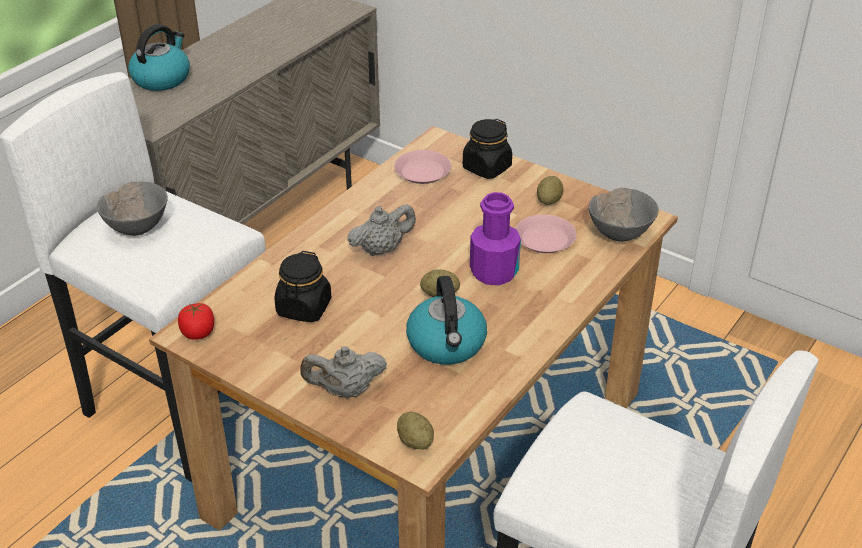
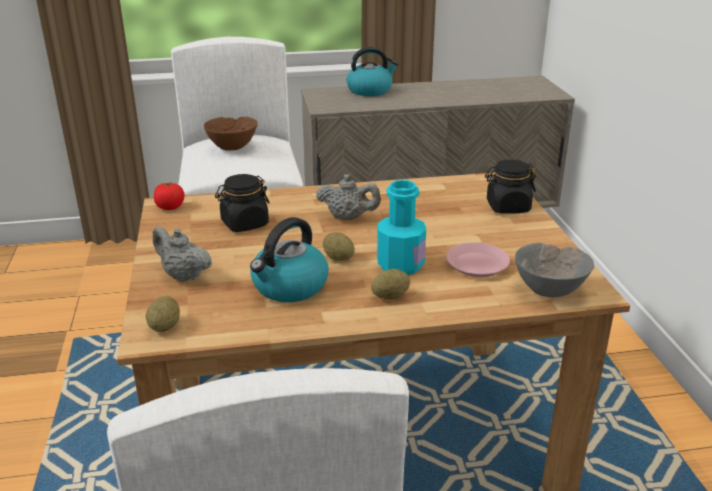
camera: 45 degrees right, 10 degrees down
(137, 228) = (233, 148): grey bowl -> brown bowl
(422, 172) = (454, 191): pink plate -> none
(494, 272) = (400, 265): purple bottle -> turquoise bottle
(549, 201) = (523, 245): potato -> potato (390, 296)

